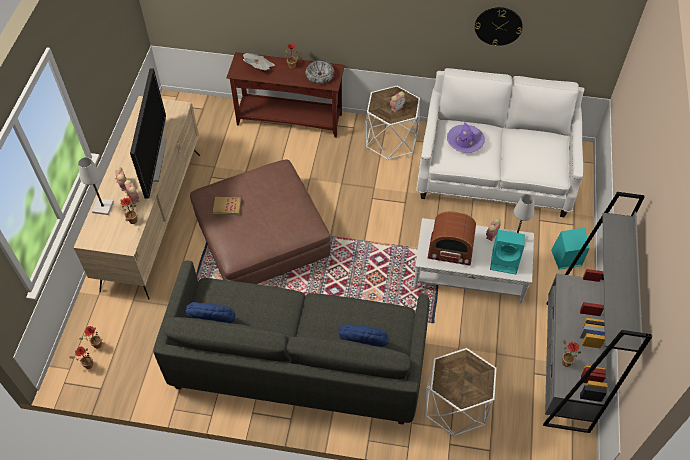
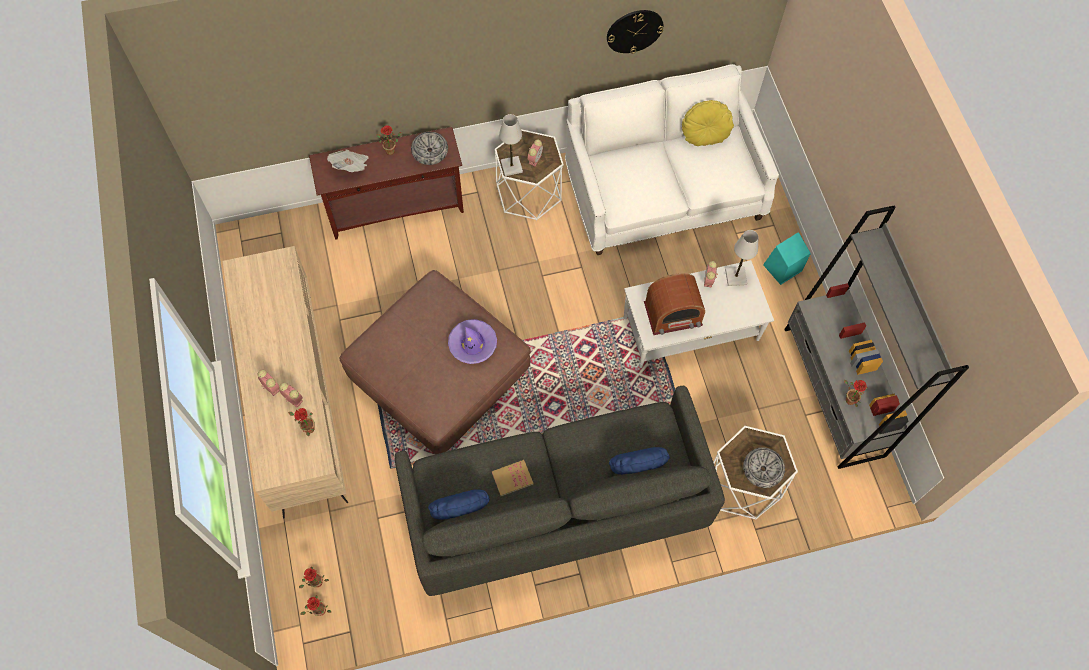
camera: 25 degrees left, 10 degrees up
(103, 207) = (262, 426): white table lamp -> white table lamp (511, 167)
(154, 160) = (290, 340): television -> none
(227, 206) = (396, 359): book -> book (512, 478)
(465, 142) = (632, 176): purple hat -> purple hat (473, 344)
(465, 386) = (762, 469): none -> bowl
(505, 261) = (736, 306): turquoise speaker -> none
(536, 134) = (704, 137): none -> yellow pillow

